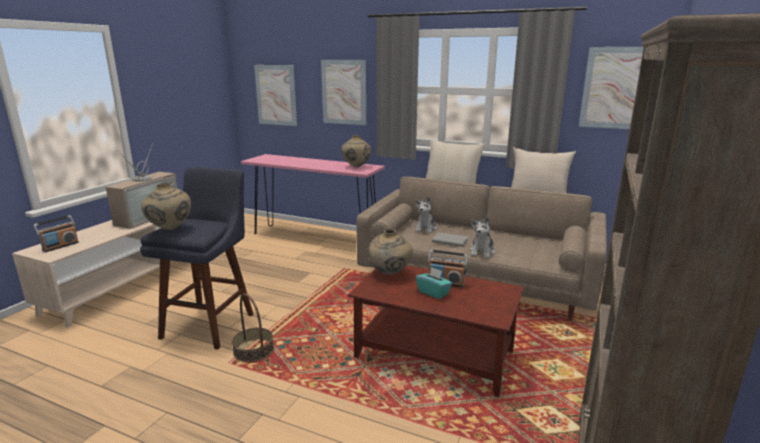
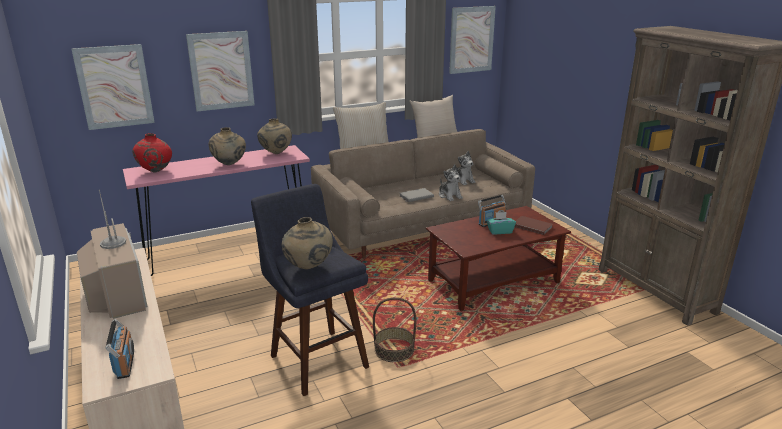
camera: 50 degrees left, 5 degrees up
(272, 158) = (155, 171): none -> red vase
(390, 273) = (451, 233): beige vase -> beige vase (229, 164)
(426, 228) = (377, 194): plush toy -> plush toy (463, 180)
(476, 304) = (532, 226): none -> brown book

